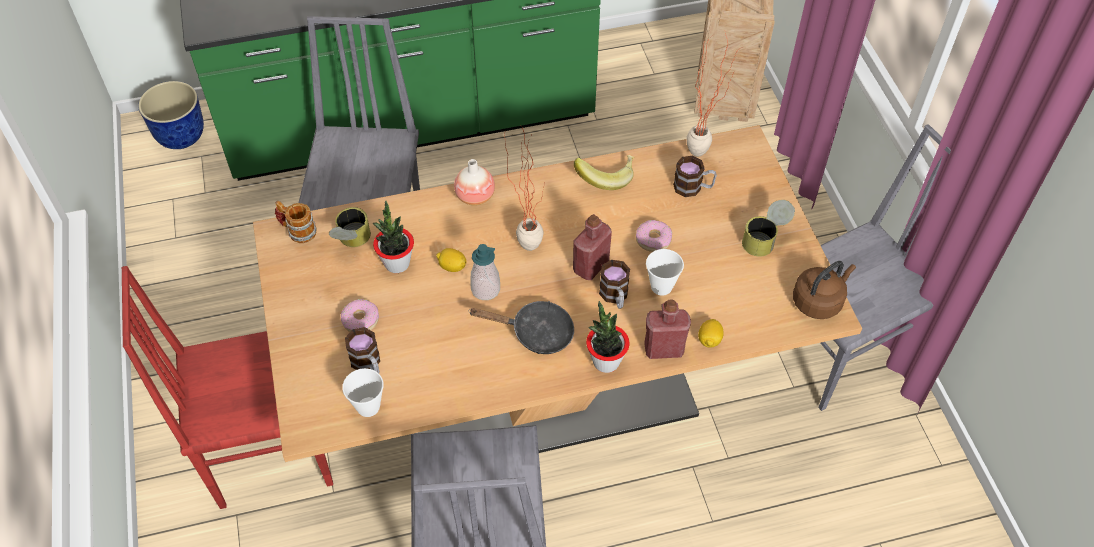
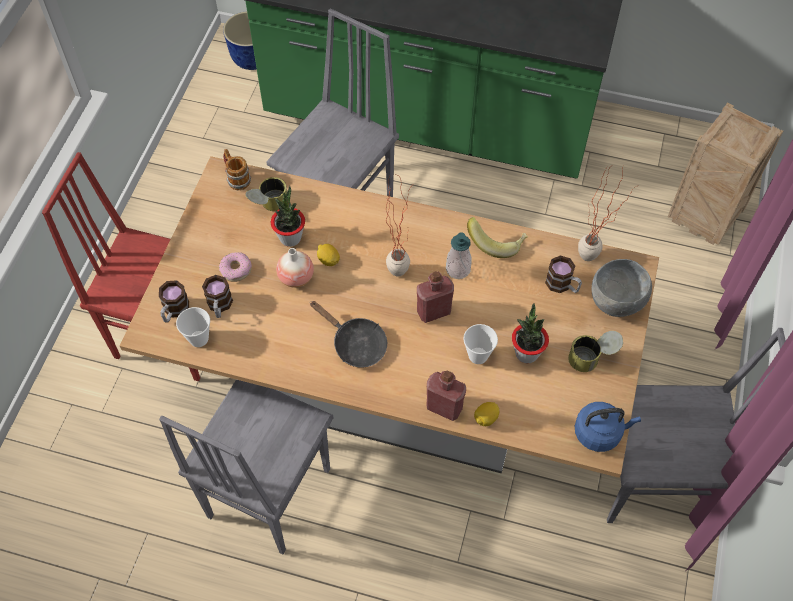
camera: 30 degrees right, 5 degrees up
(475, 197) = (383, 212): vase -> vase (296, 277)
(485, 289) = (341, 290): soap dispenser -> soap dispenser (458, 269)
(606, 361) = (392, 394): potted plant -> potted plant (526, 353)
(615, 296) = (435, 345): mug -> mug (174, 311)
(653, 240) = (498, 313): donut -> none
(751, 180) = (617, 302): none -> grey bowl
(819, 301) = (600, 433): brown kettle -> blue kettle

